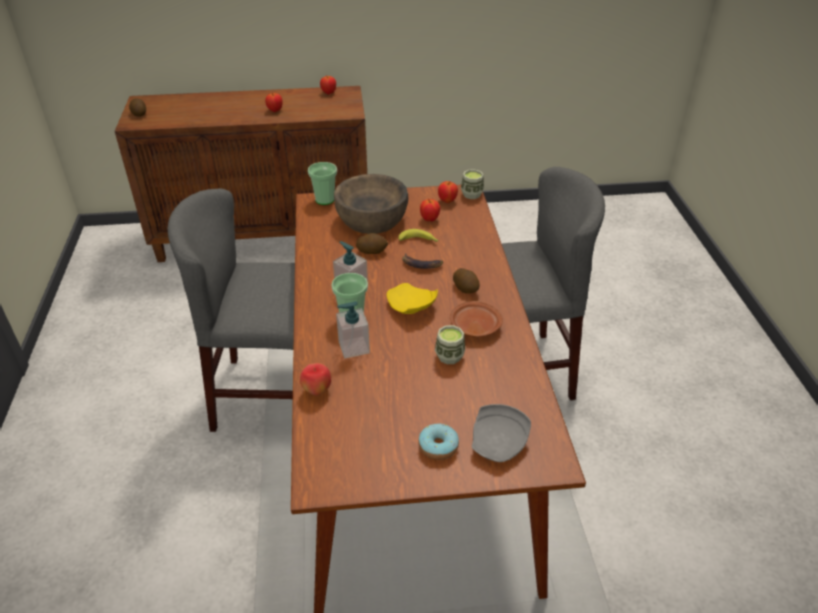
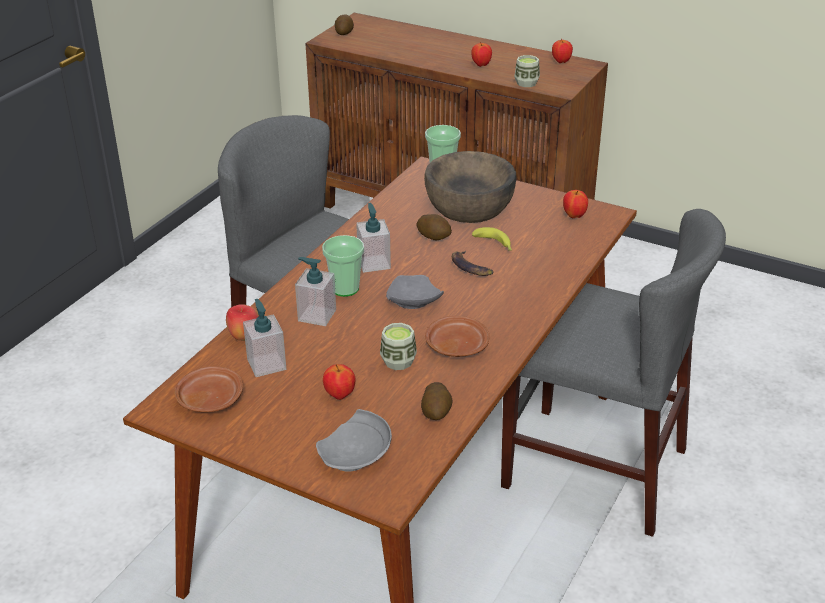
camera: 35 degrees right, 5 degrees down
(345, 455) = (210, 399): none -> brown plate
(358, 404) = (266, 364): none -> soap dispenser
(411, 307) = (412, 302): yellow plate -> grey plate
(429, 219) = (531, 227): apple -> apple (340, 395)
(438, 446) = (296, 431): donut -> none
(466, 288) = (490, 308): potato -> potato (436, 412)
(472, 194) = (611, 218): cup -> cup (526, 83)

